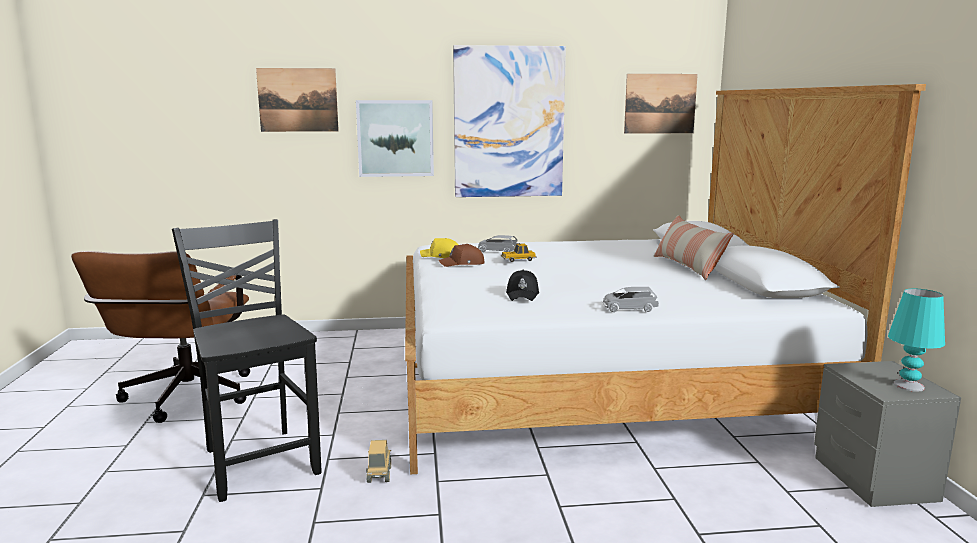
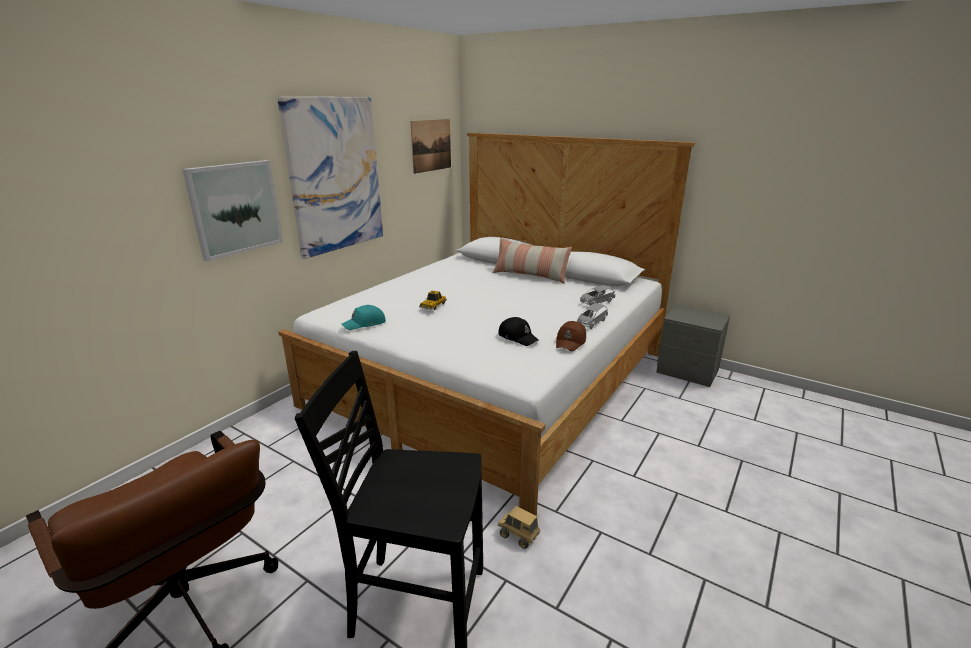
camera: 50 degrees left, 10 degrees up
(298, 100) = (102, 177): picture -> none
(441, 257) = (365, 324): yellow cap -> turquoise cap
(462, 264) = (401, 325): brown cap -> brown cap (571, 342)
(497, 251) = (399, 303): grey toy car -> grey toy car (596, 302)
(908, 386) = (709, 317): turquoise table lamp -> none

